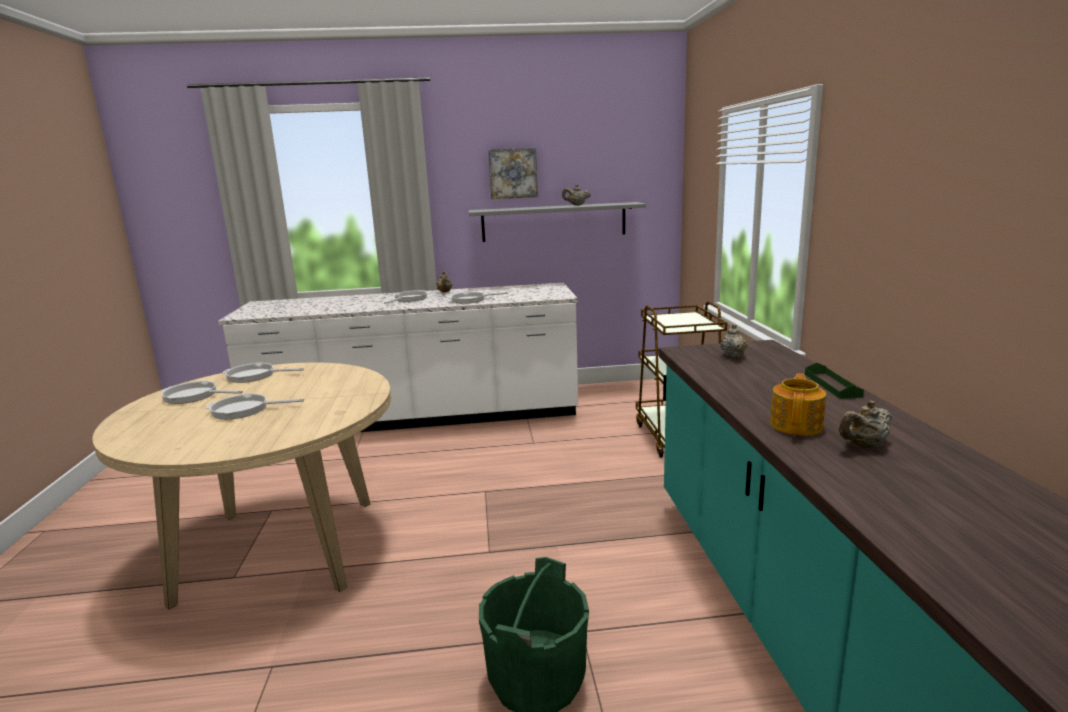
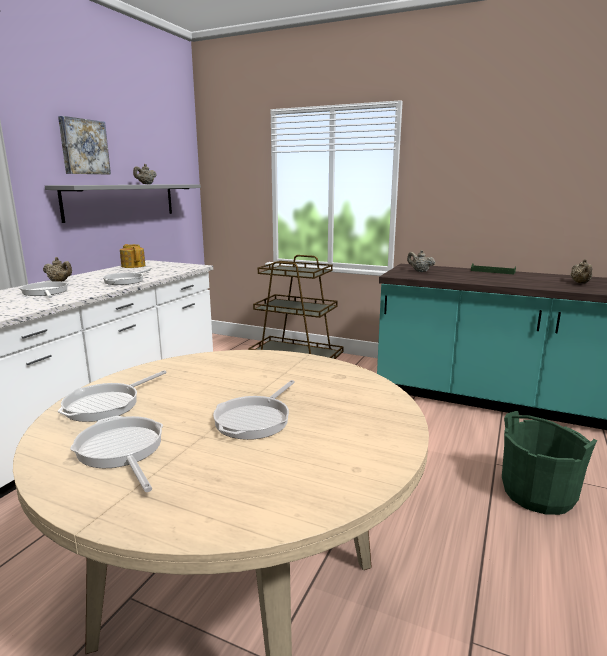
camera: 60 degrees left, 0 degrees up
(194, 396) = (121, 450): frying pan -> frying pan turned 105 degrees clockwise
(796, 425) = (547, 284): teapot -> teapot (133, 266)

